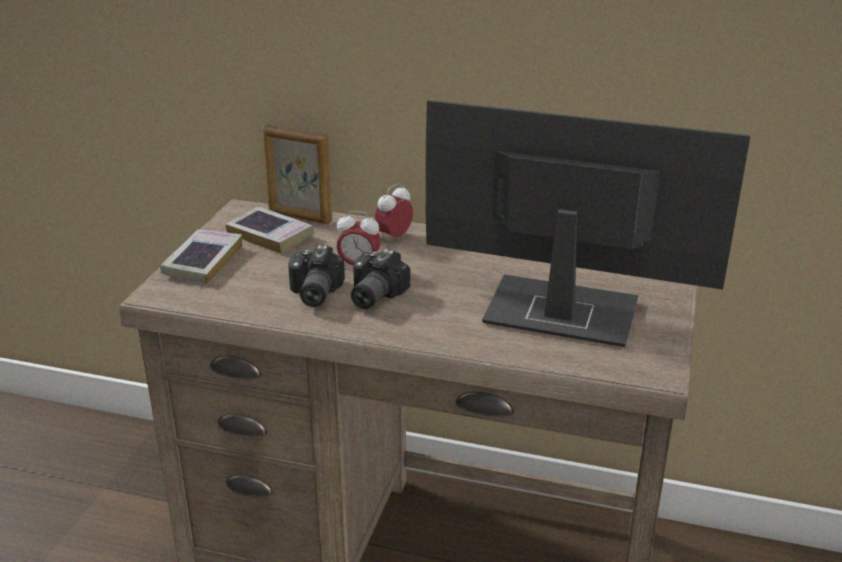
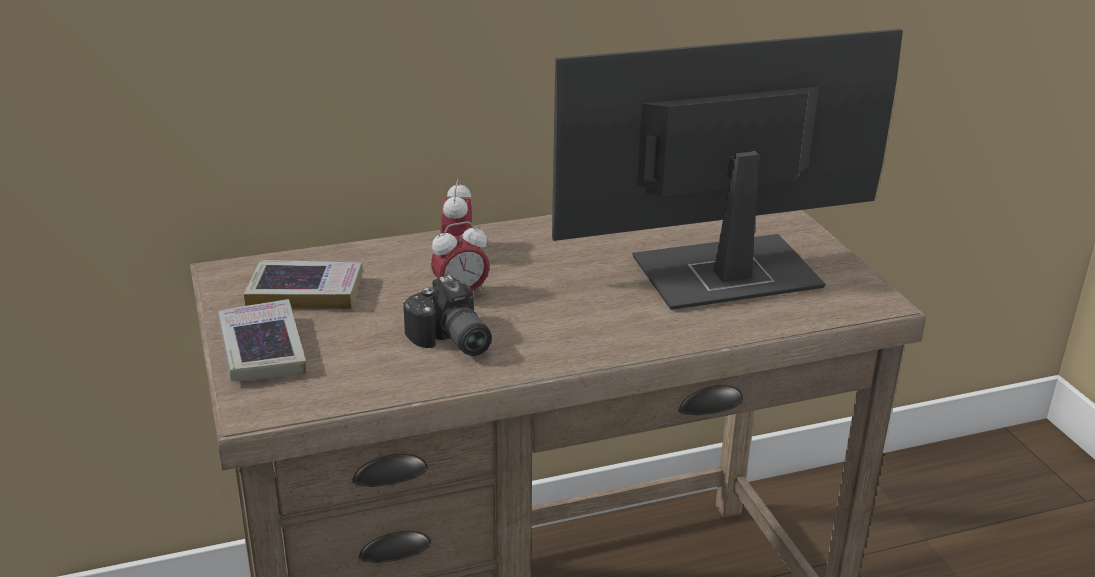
camera: 35 degrees left, 0 degrees up
(299, 217) = (314, 260): picture frame -> none
(372, 296) = (519, 321): camera -> none

